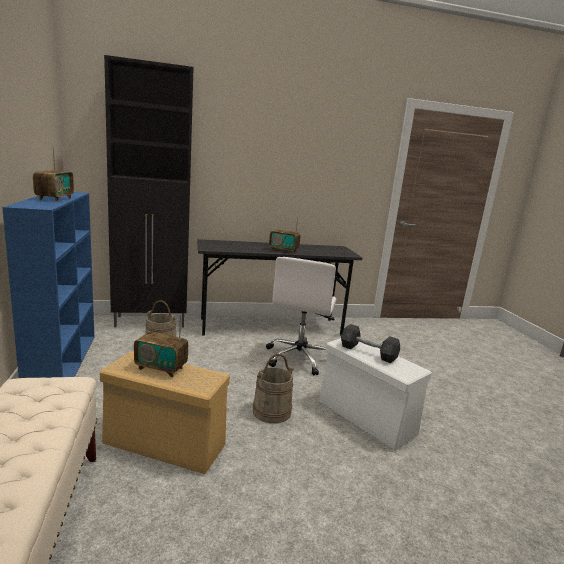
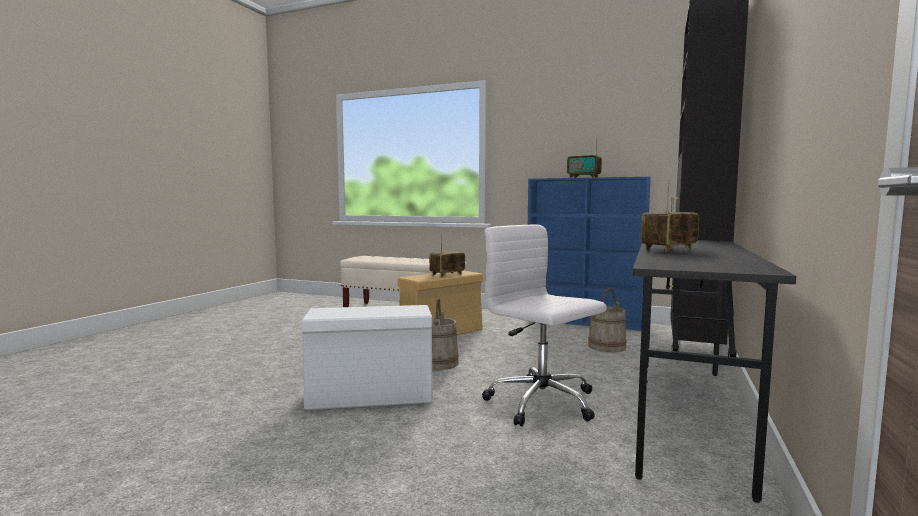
camera: 125 degrees right, 10 degrees down
(368, 352) = (380, 310): grey dumbbell -> none

